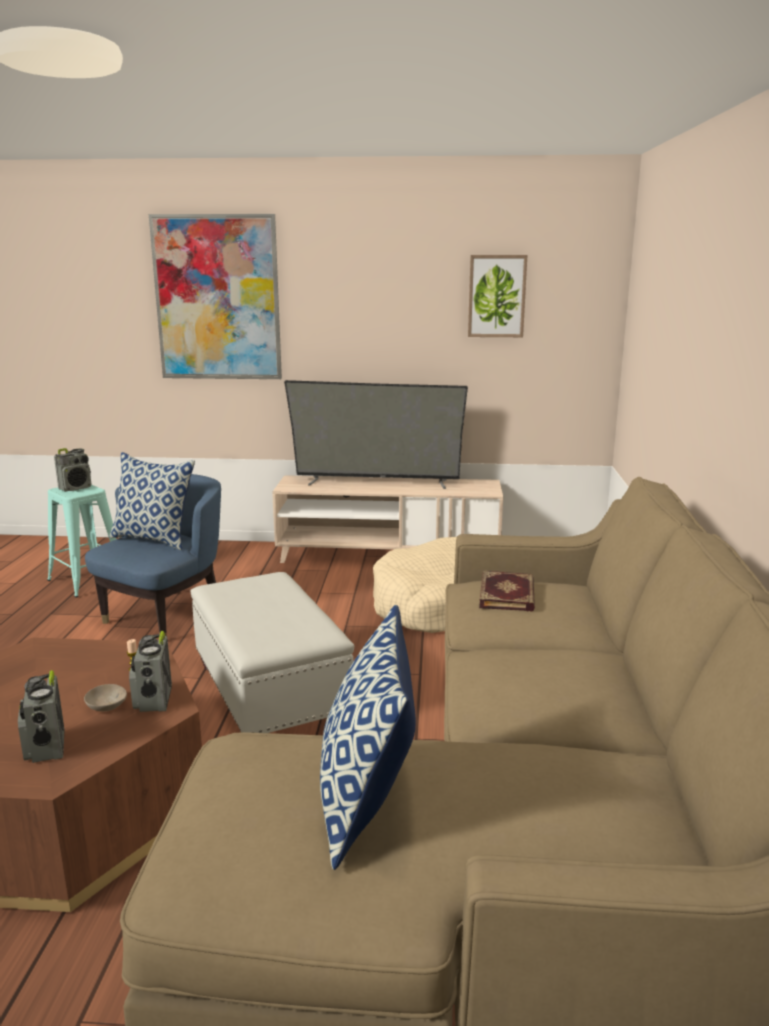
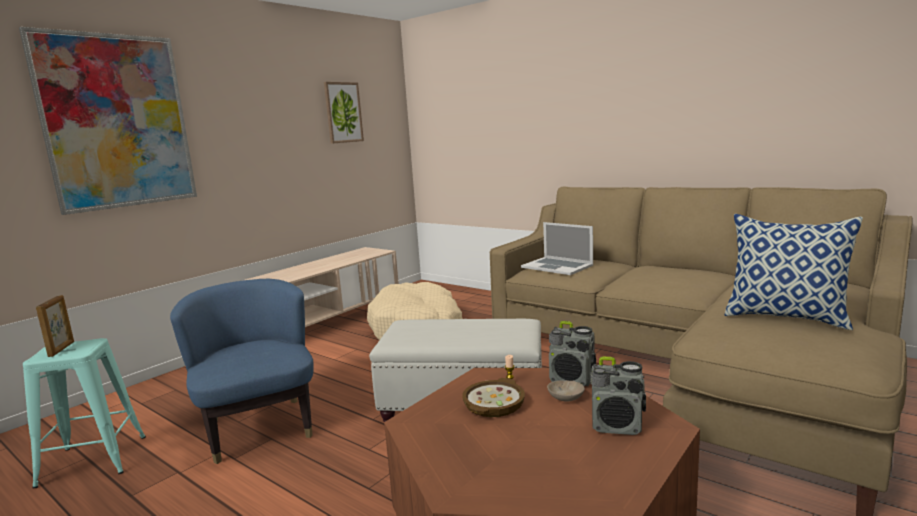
camera: 55 degrees left, 5 degrees down
(76, 488) = (62, 349): radio -> picture frame
(79, 673) = (493, 405): none -> bowl
(154, 539) = (238, 351): pillow -> none
(377, 482) = (299, 269): television -> none
(508, 594) = (557, 266): book -> laptop

